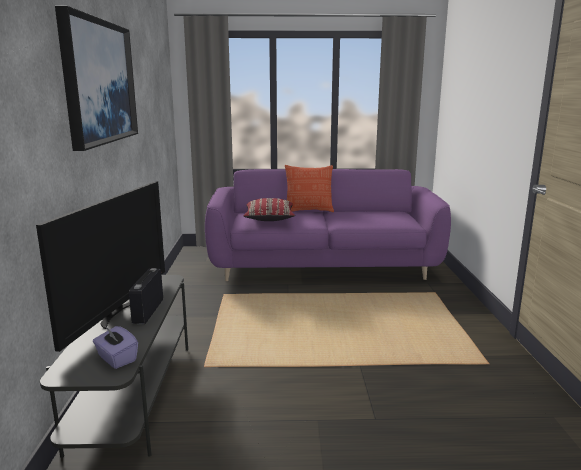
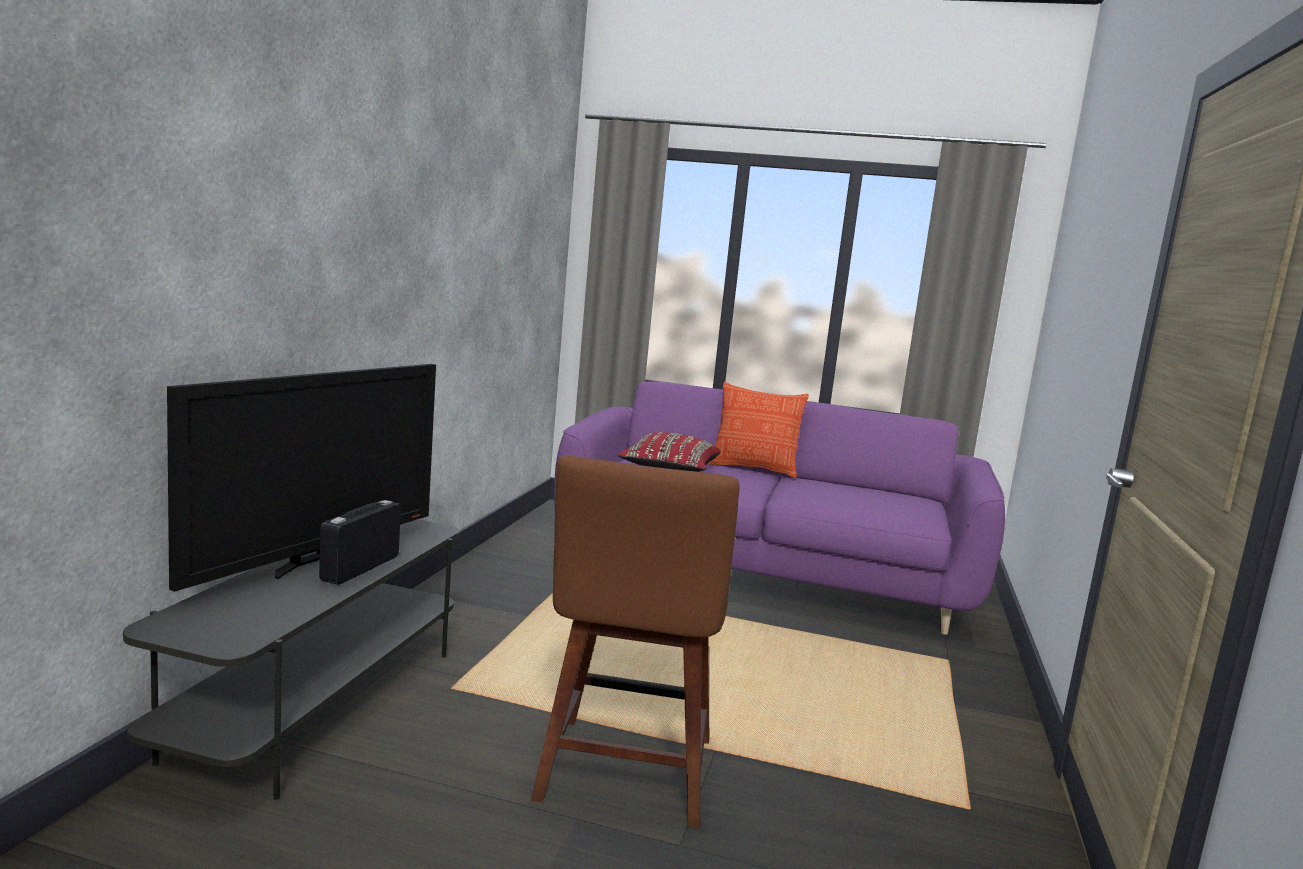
camera: 15 degrees right, 5 degrees down
(99, 82) = (378, 199): picture -> none
(116, 359) = (253, 623): purple tissue box -> none
(324, 390) = (623, 774): none -> brown stool

